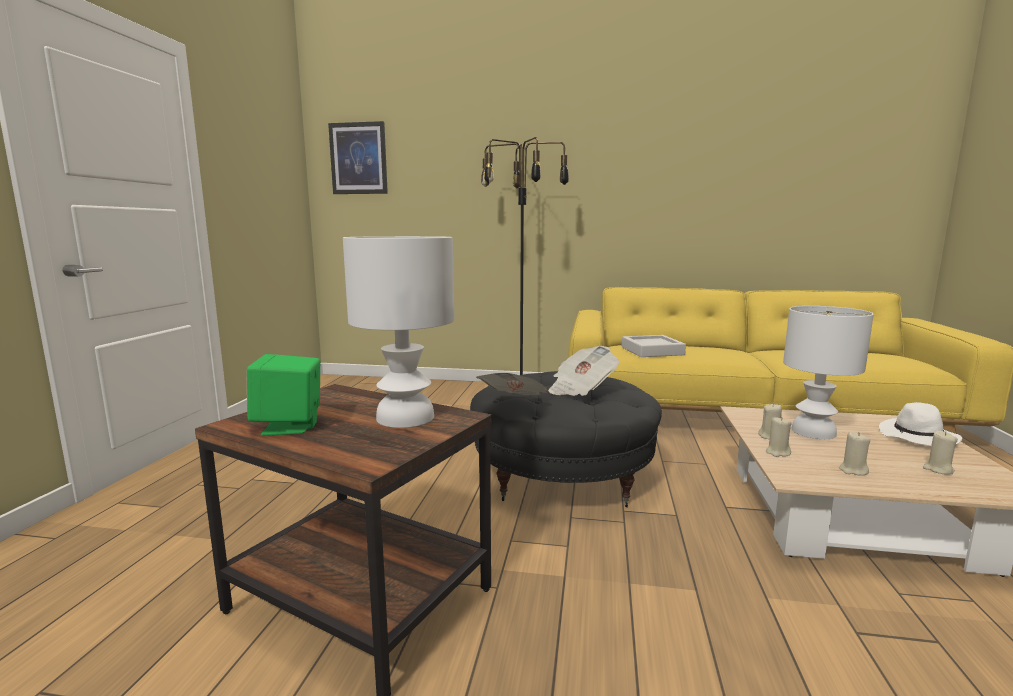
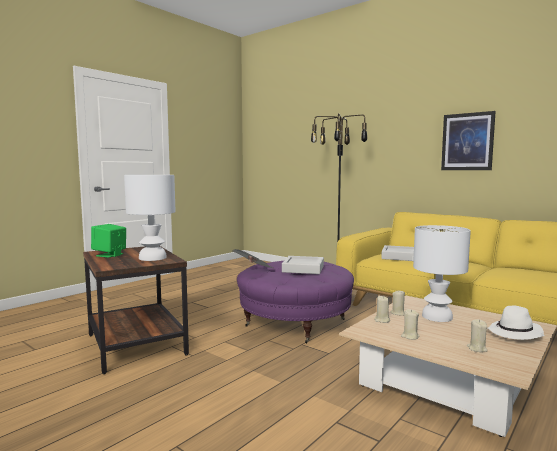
camera: 30 degrees right, 5 degrees down
(358, 158) = (266, 130): picture -> picture (467, 142)
(563, 475) = (295, 323): black ottoman -> purple ottoman
(581, 389) = (303, 269): newspaper -> grey tray

